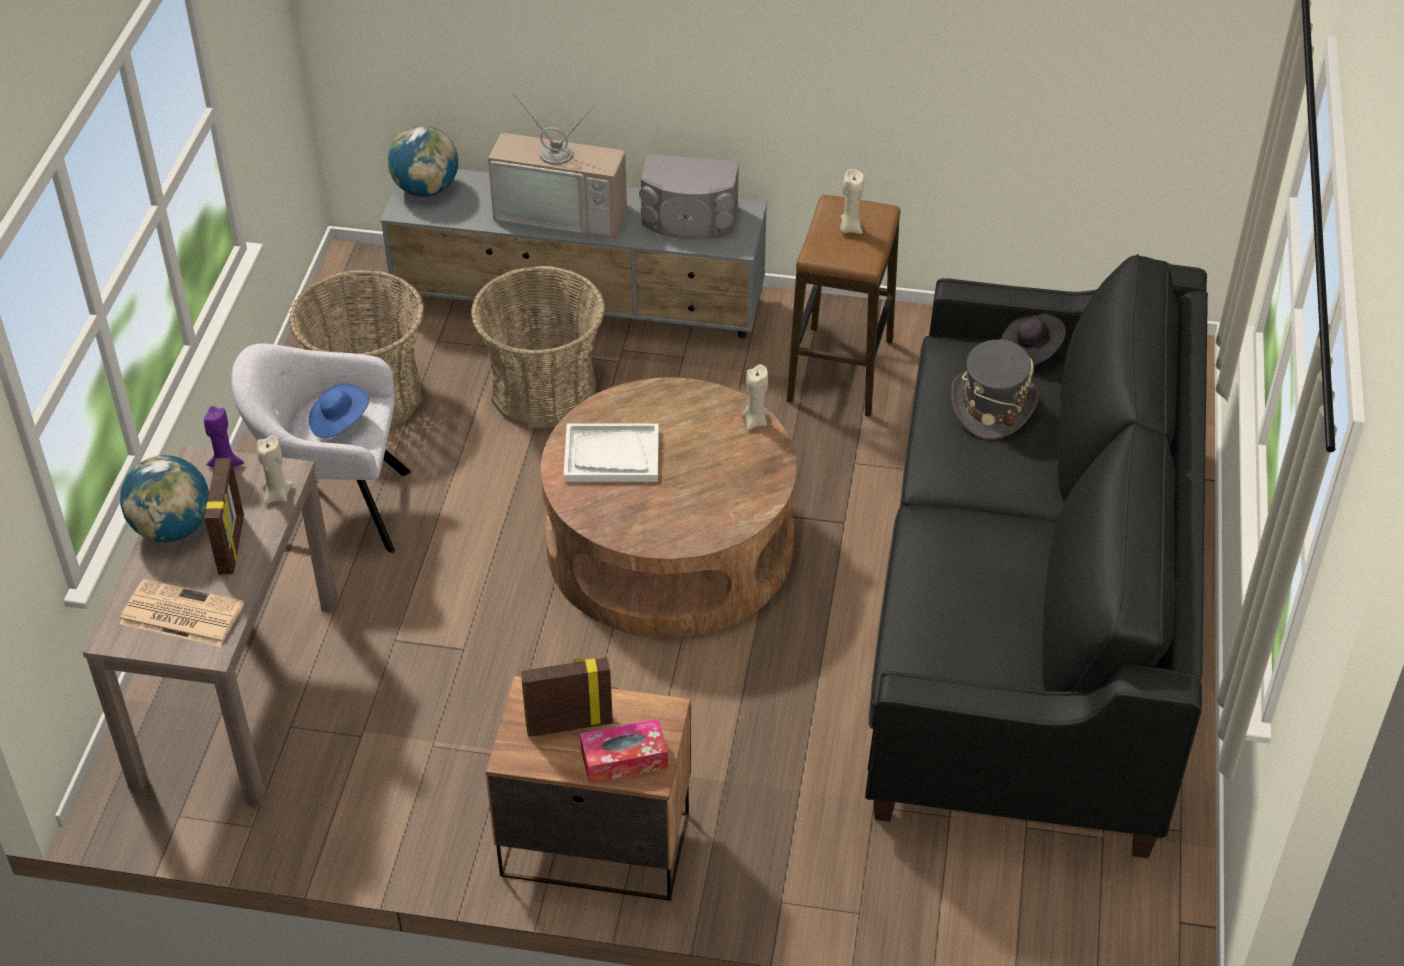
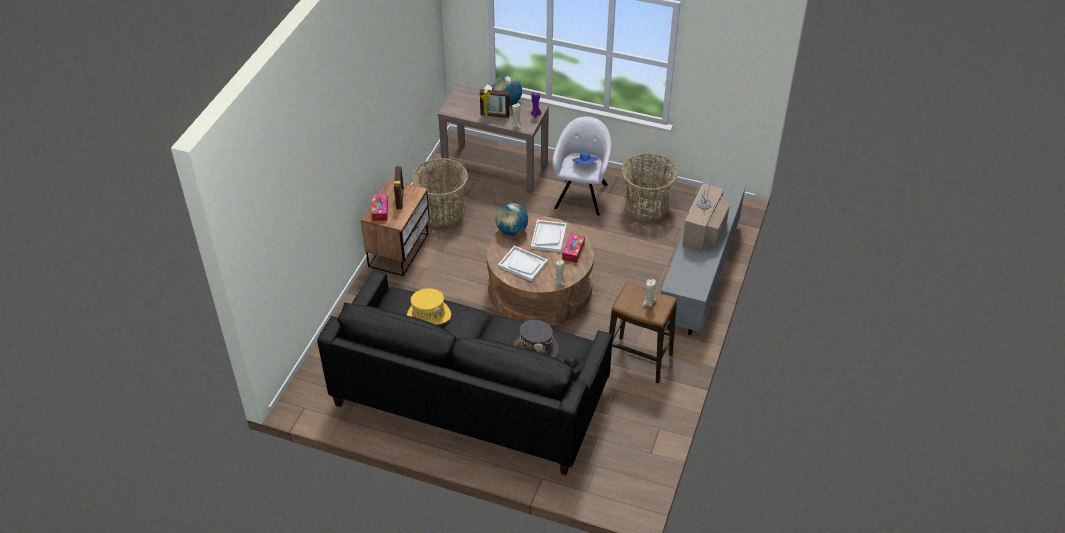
camera: 100 degrees right, 0 degrees up
(180, 614) = (466, 104): newspaper -> none
(426, 189) = (725, 190): globe -> globe (512, 231)
(543, 391) = (640, 258): basket -> basket (442, 211)
(651, 410) = (573, 251): none -> tissue box
(689, 220) = (693, 272): grey speaker -> none
(714, 487) = (523, 264): none -> white tray
(963, 593) = (428, 316): none -> yellow hat

